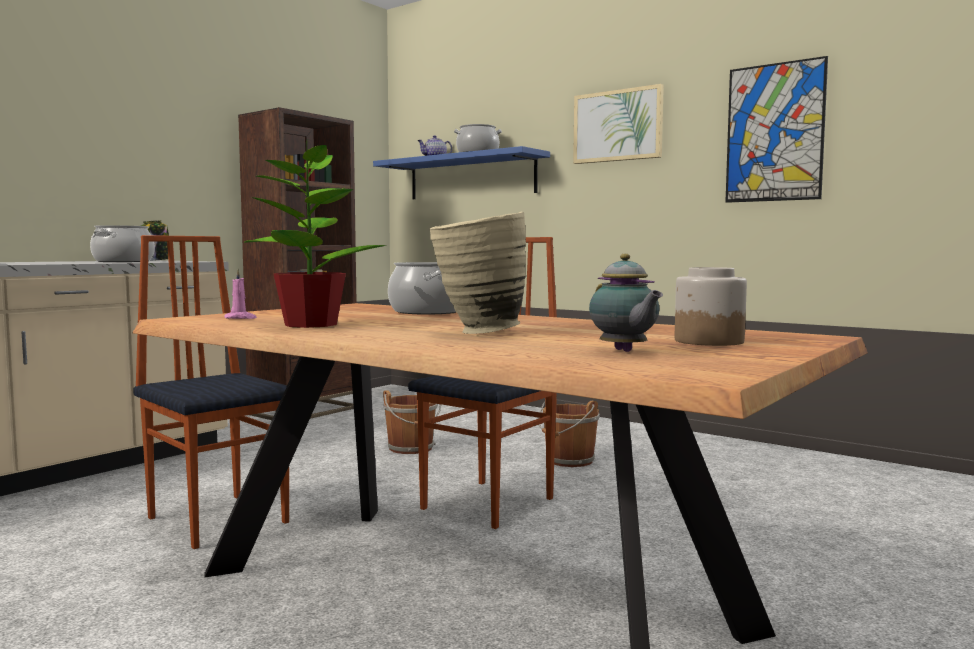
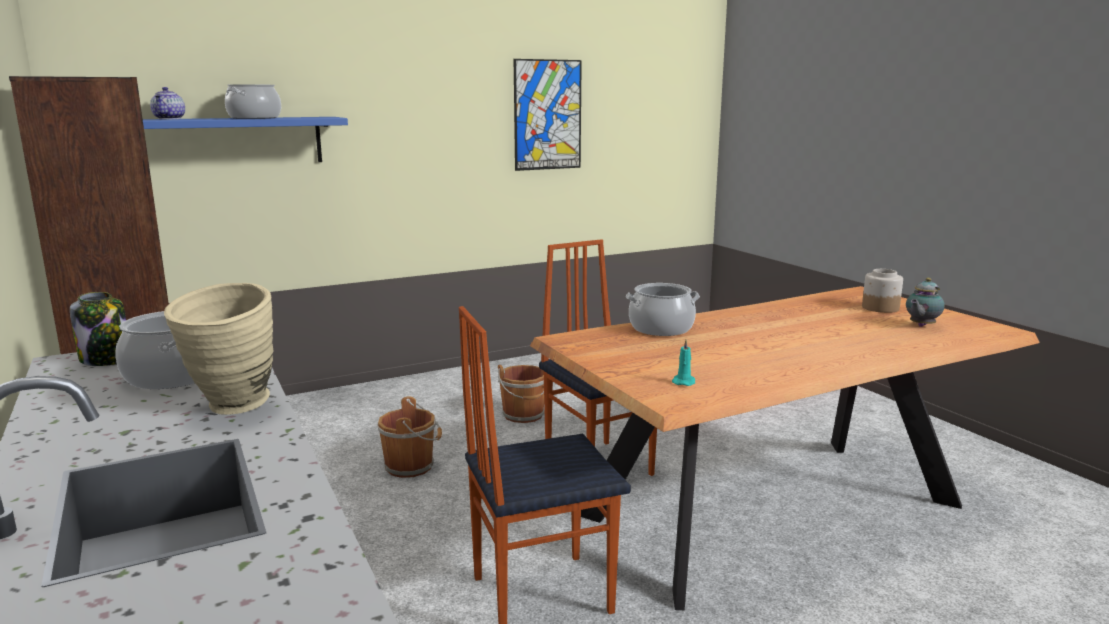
camera: 65 degrees left, 10 degrees up
(241, 318) = (684, 382): pink candle -> turquoise candle
(311, 324) = (753, 366): potted plant -> none
(476, 332) = (826, 336): beige vase -> beige vase (232, 409)
(617, 126) = (413, 96): picture -> none
(624, 351) = (921, 326): teapot -> teapot turned 135 degrees clockwise

